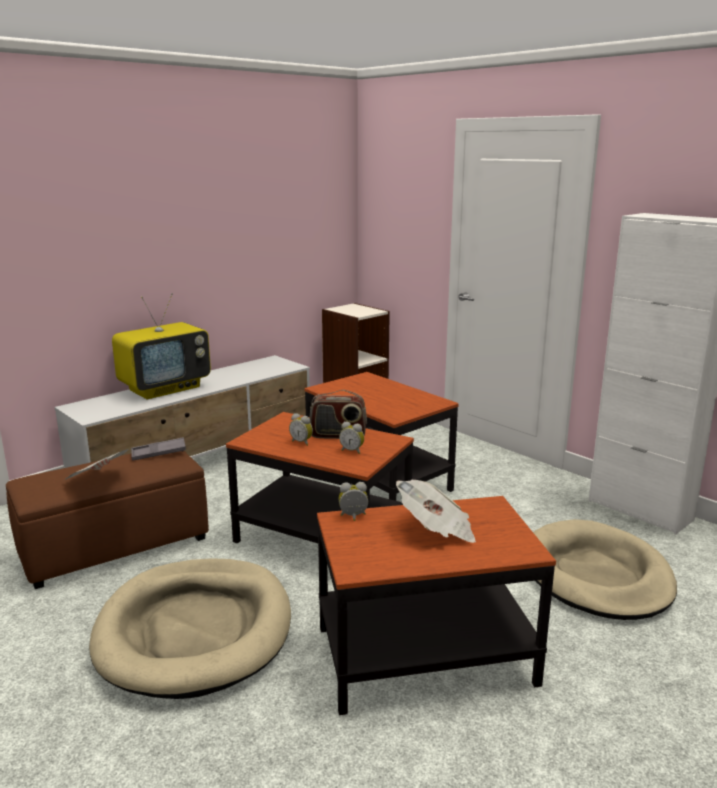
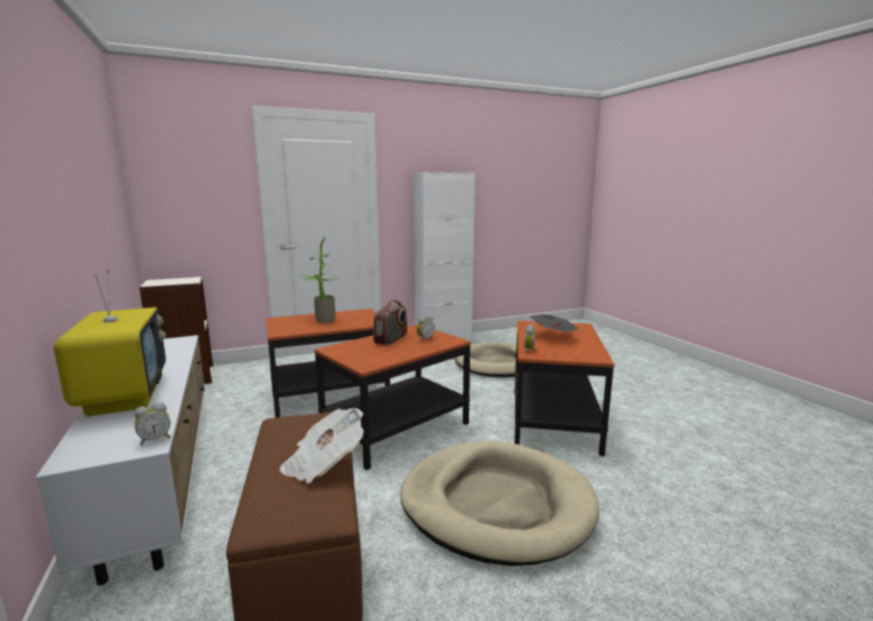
camera: 70 degrees left, 5 degrees down
(159, 453) = (288, 425): grey tray -> none
(302, 442) = (392, 349): alarm clock -> alarm clock (155, 439)
(378, 393) = (322, 320): none -> potted plant

